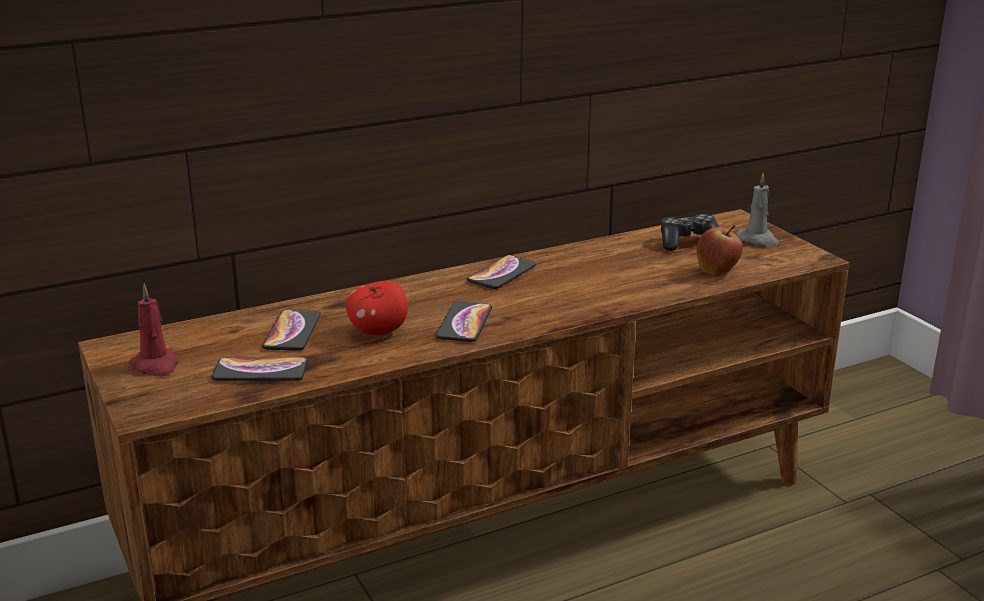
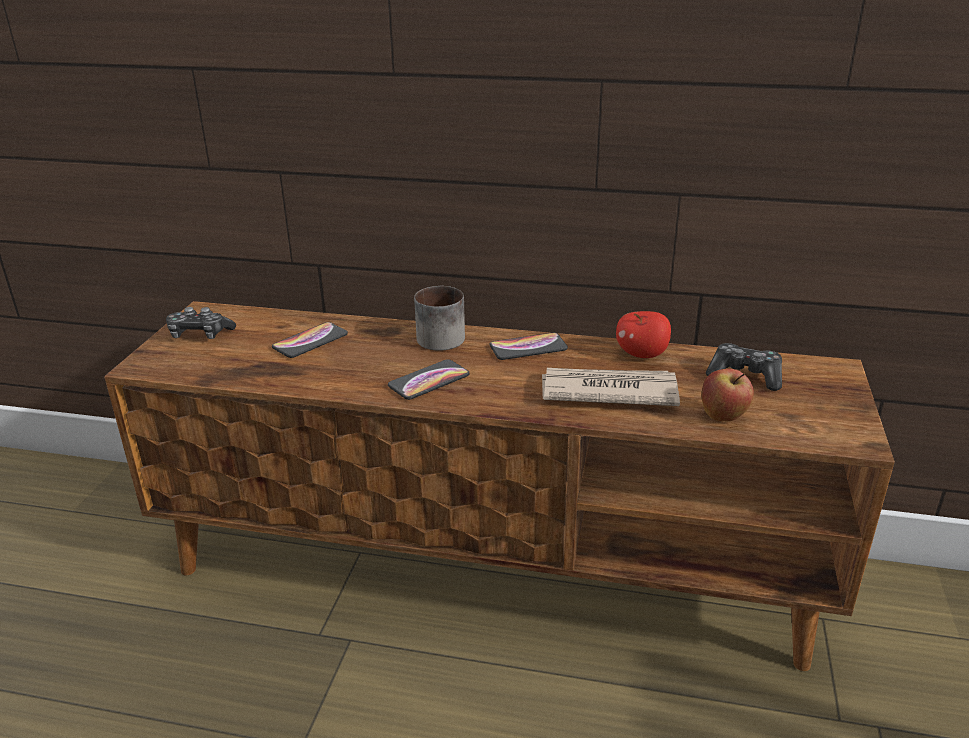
camera: 40 degrees right, 5 degrees up
(156, 365) = (199, 334): red candle -> game controller
(260, 371) = (243, 364): phone -> none
(378, 331) = (361, 363): apple -> apple (642, 354)
(412, 288) = (443, 336): none -> mug
(614, 282) = (607, 391): none -> newspaper
(758, 240) = (823, 399): grey candle -> none

